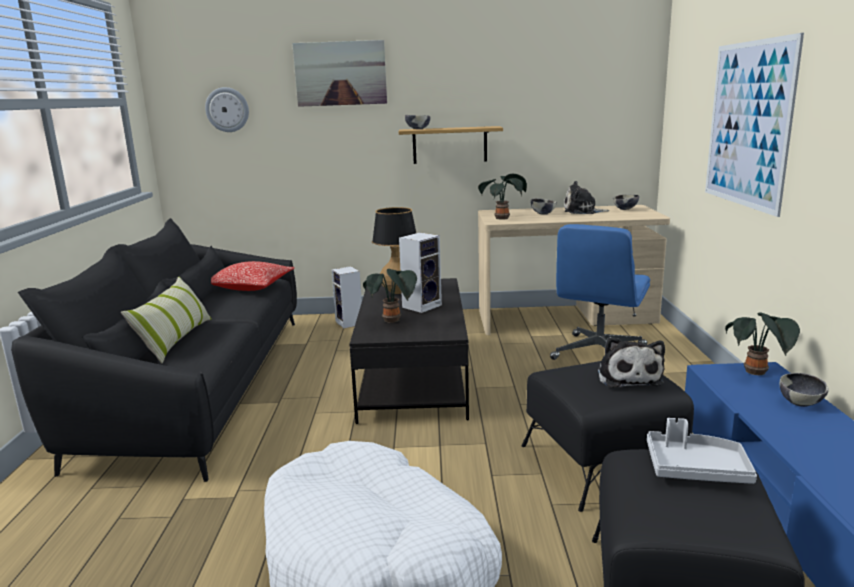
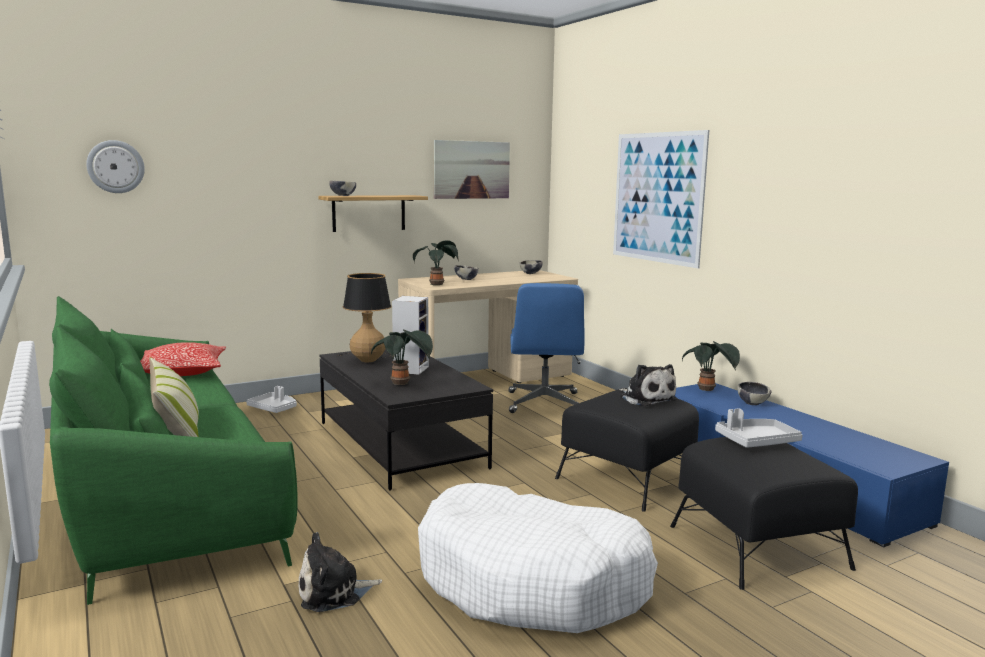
camera: 30 degrees left, 5 degrees down
(198, 385) = (160, 489): black sofa -> green sofa
(340, 73) = (255, 134): picture -> picture (471, 170)
(350, 323) = (274, 408): speaker -> grey tray
(582, 211) = (497, 276): plush toy -> plush toy (334, 592)

